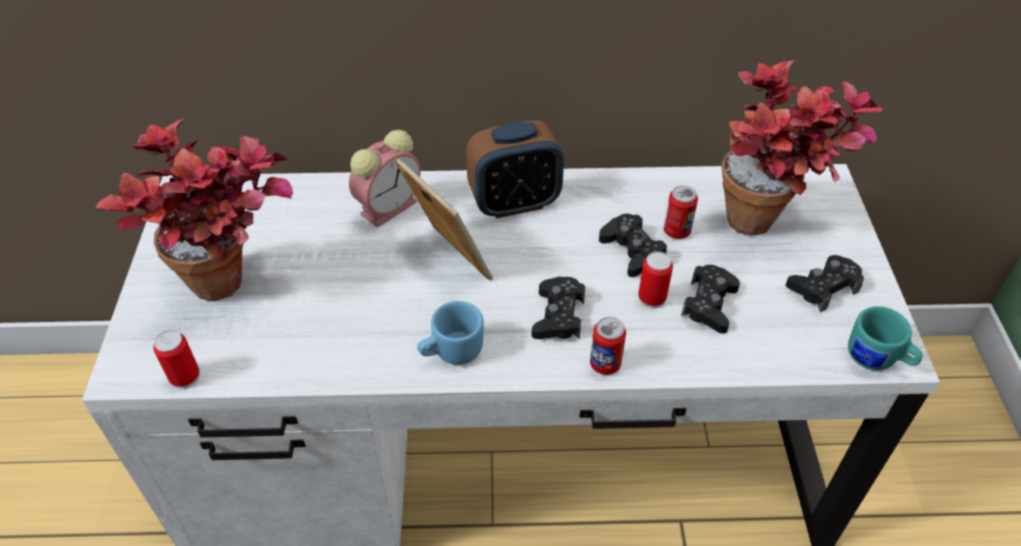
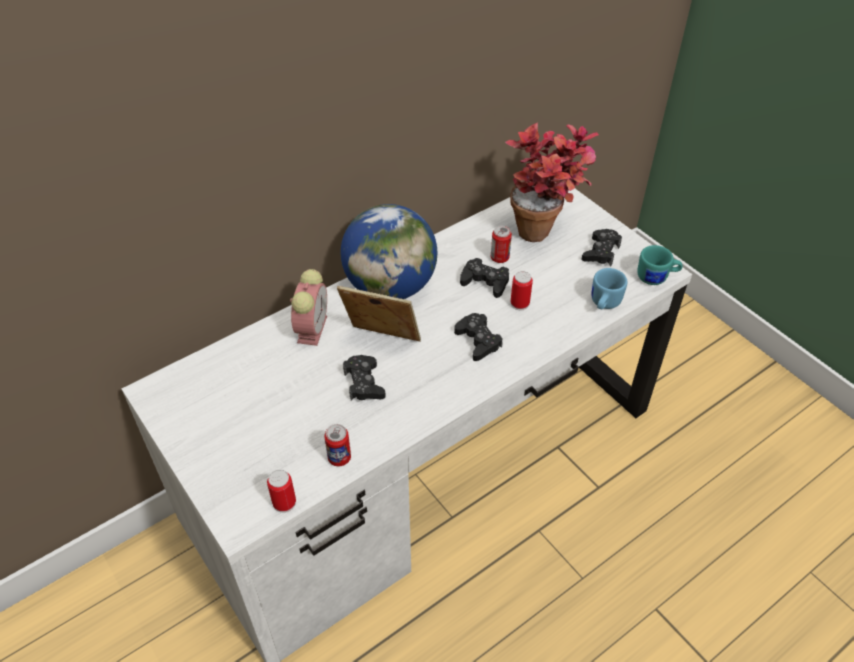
camera: 35 degrees left, 0 degrees up
(237, 286) = (260, 430): potted plant -> none
(451, 352) = (436, 394): blue mug -> blue mug (603, 304)
(514, 203) = (390, 287): alarm clock -> globe
(605, 364) = (527, 354): can -> can (339, 458)
(709, 304) = (552, 291): black game controller -> black game controller (364, 383)

